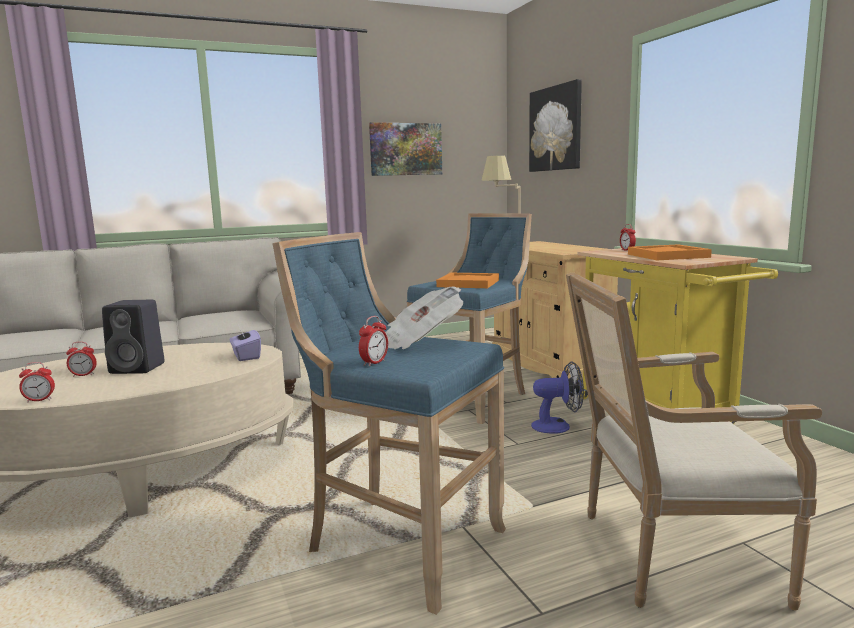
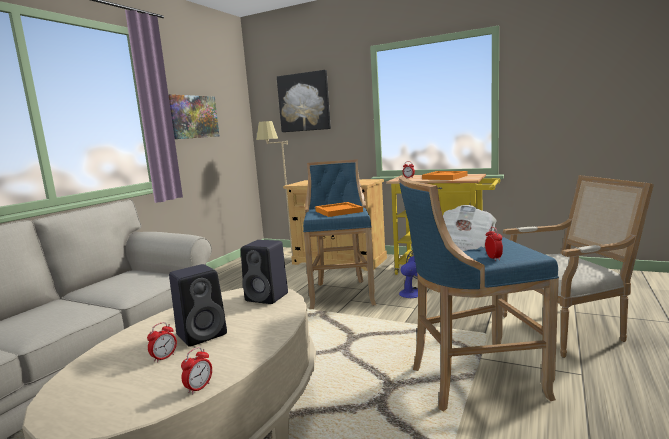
camera: 40 degrees left, 0 degrees up
(246, 356) = (268, 297): purple tissue box -> black speaker
(666, 555) = (566, 328): armchair -> armchair turned 150 degrees counterclockwise

